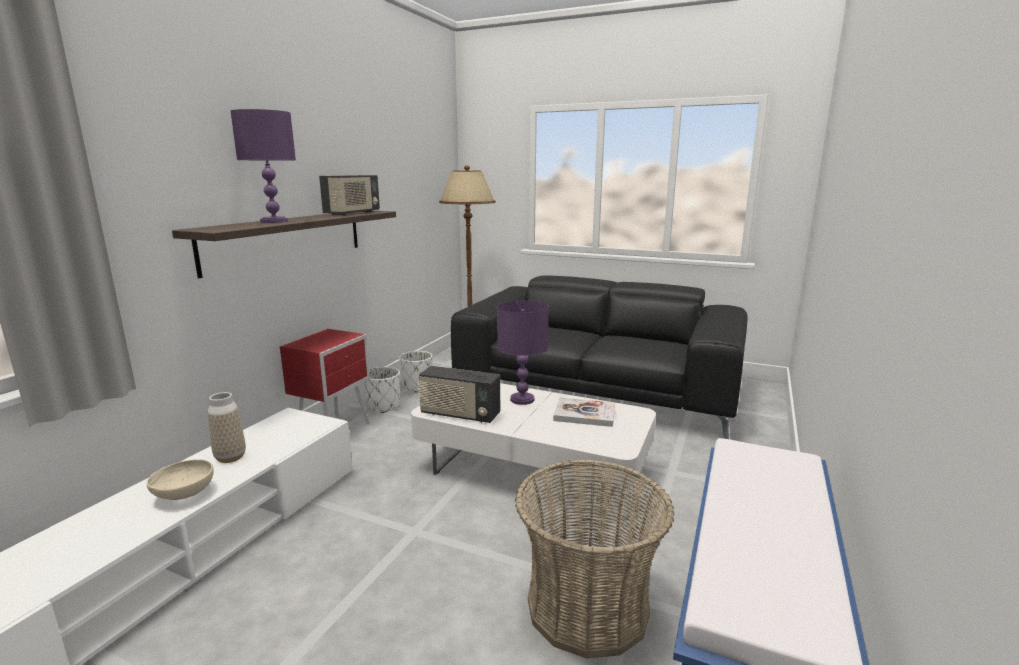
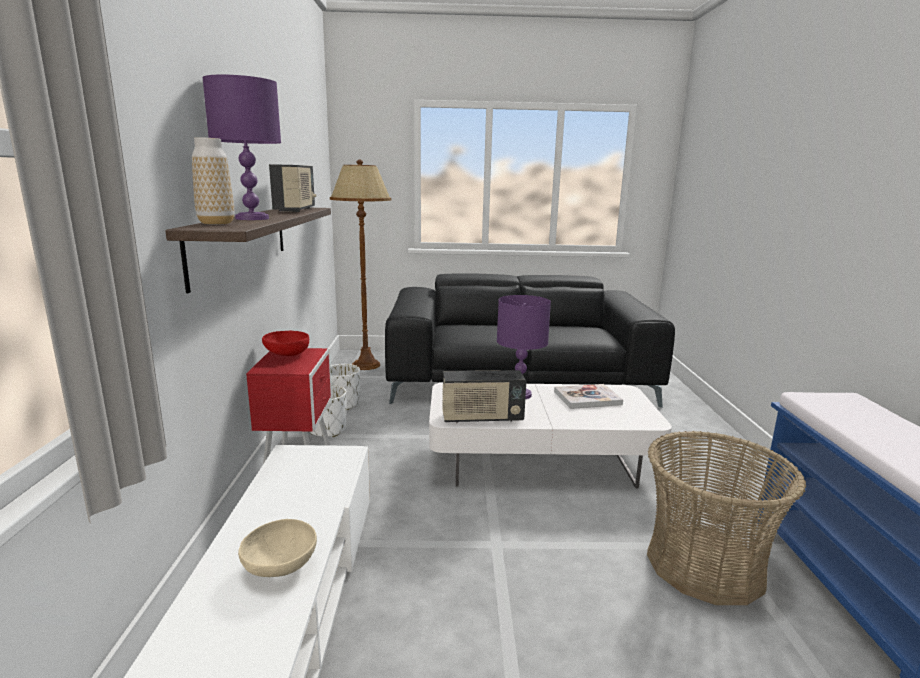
camera: 25 degrees left, 0 degrees up
(230, 457) = (282, 513): vase -> vase (216, 223)
(328, 335) = (286, 354): none -> red bowl

